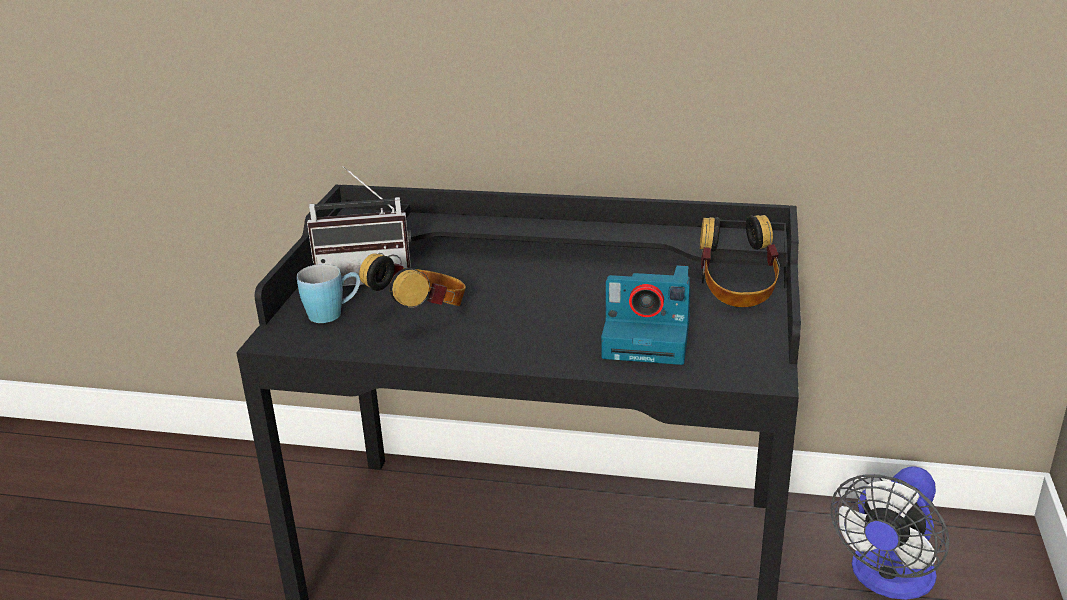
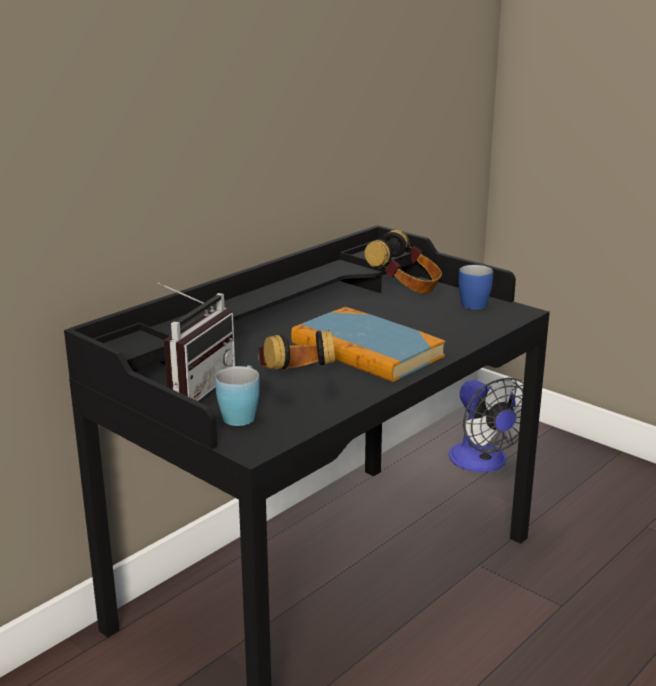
camera: 60 degrees left, 5 degrees down
(534, 323) = (366, 350): none -> book
(649, 338) = (435, 325): camera -> none
(753, 342) = (476, 302): none -> blue mug

